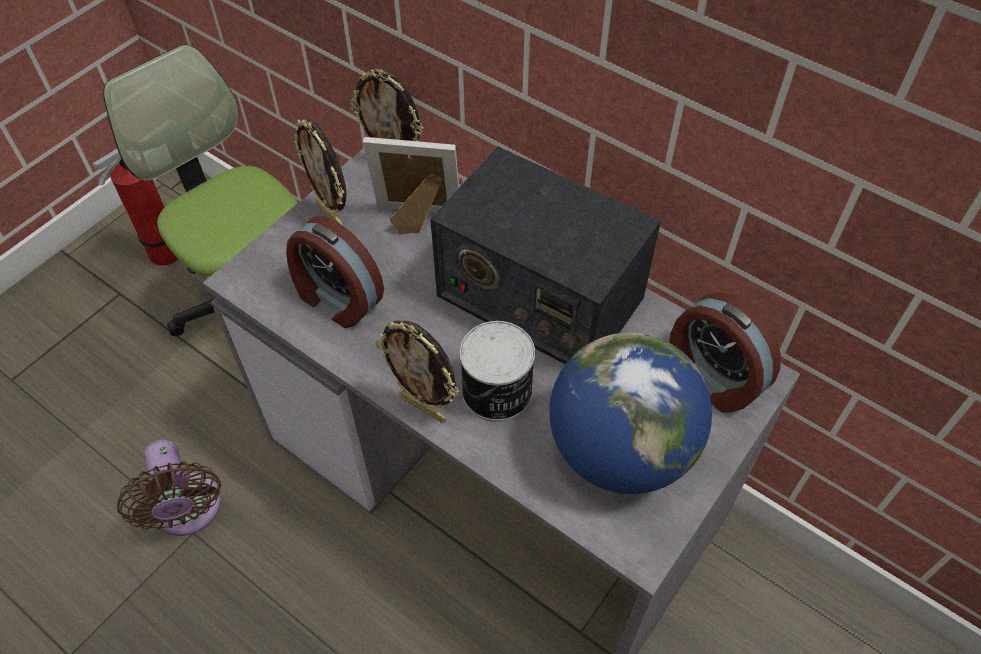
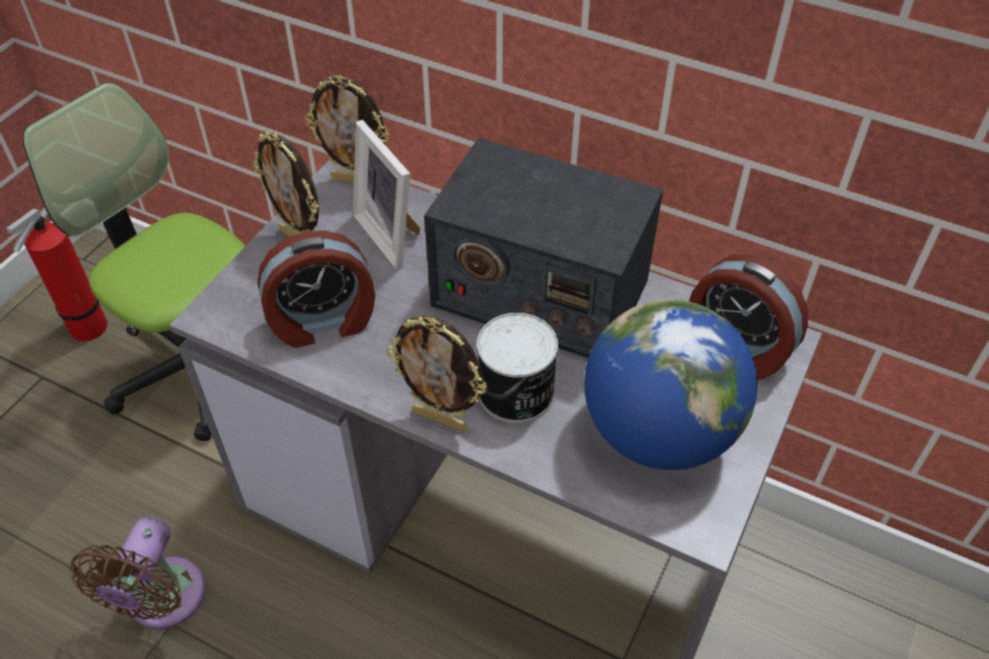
camera: 10 degrees left, 5 degrees down
(189, 511) = (162, 602): brown fan -> brown fan turned 45 degrees clockwise
(337, 299) = (323, 322): alarm clock -> alarm clock turned 45 degrees counterclockwise
(416, 221) = (392, 234): picture frame -> picture frame turned 120 degrees counterclockwise

